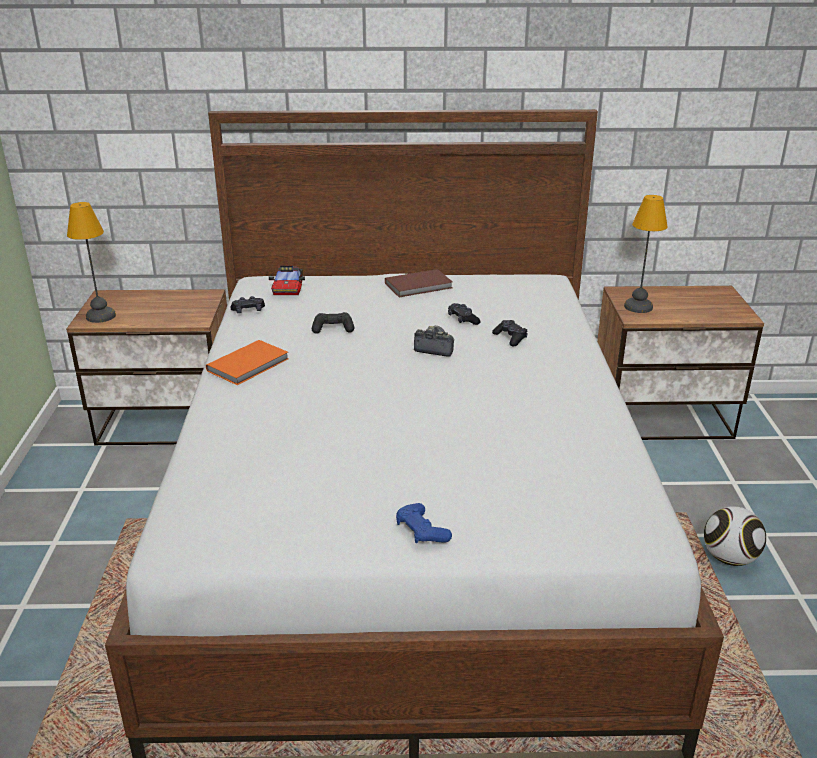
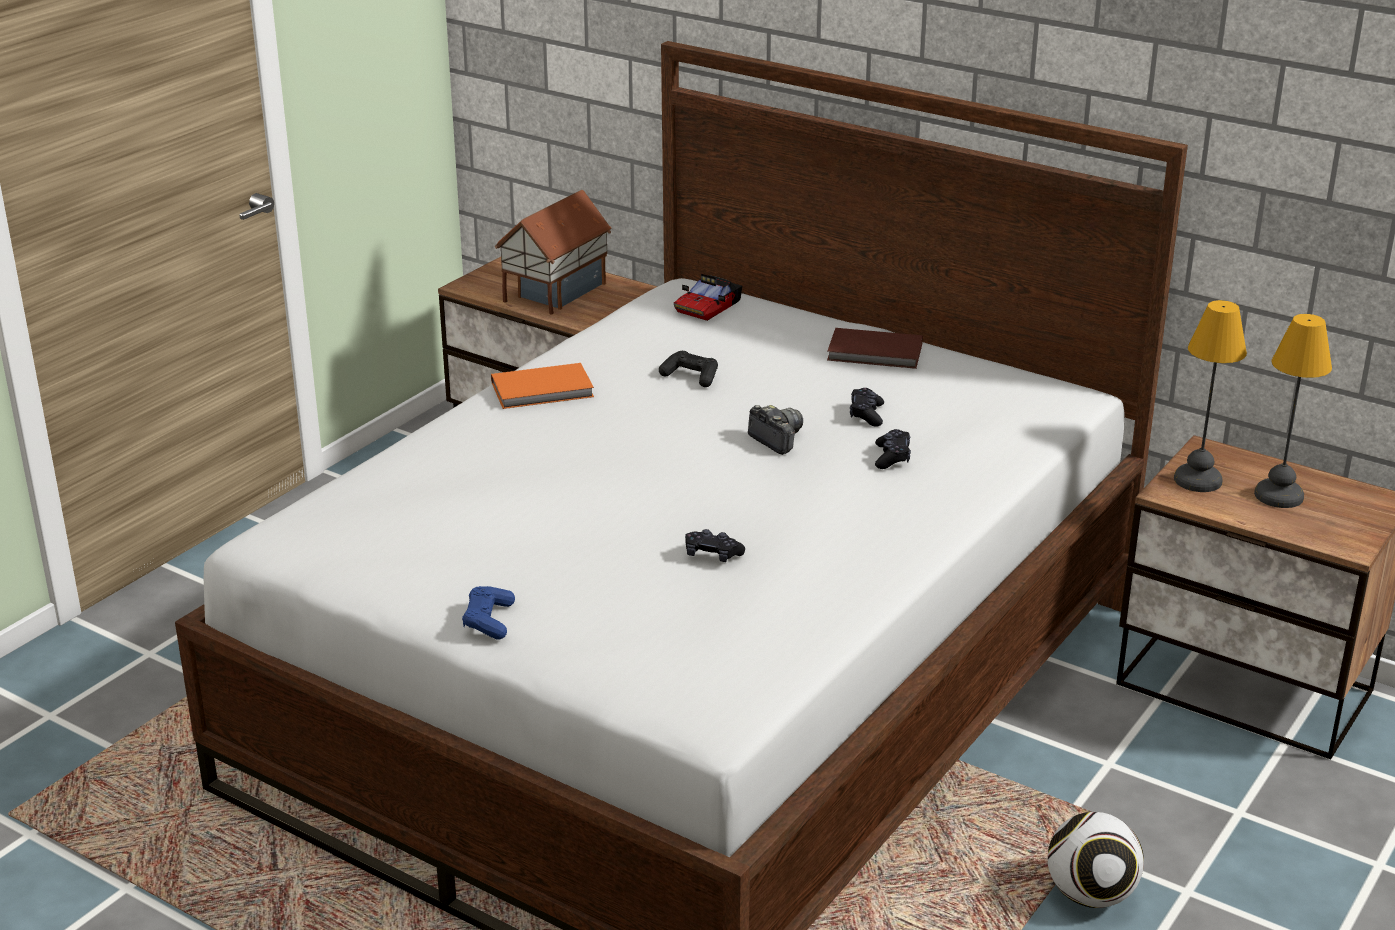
camera: 35 degrees right, 0 degrees up
(102, 316) = (489, 284): table lamp -> table lamp (1280, 496)
(154, 309) = (554, 292): none -> toy house
(248, 311) = (623, 324): black game controller -> black game controller (712, 555)

